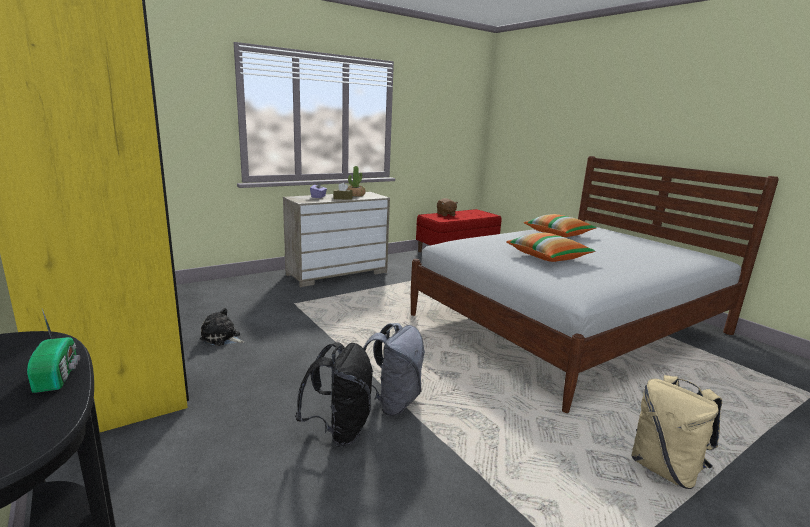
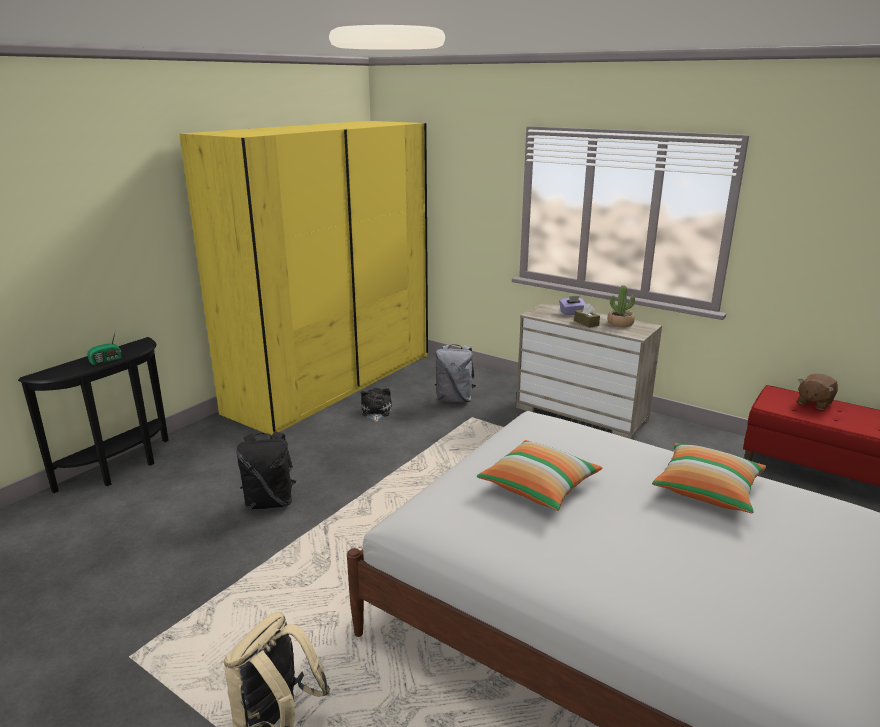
camera: 70 degrees right, 5 degrees up
(392, 403) = (320, 517): grey backpack -> grey backpack (454, 399)

